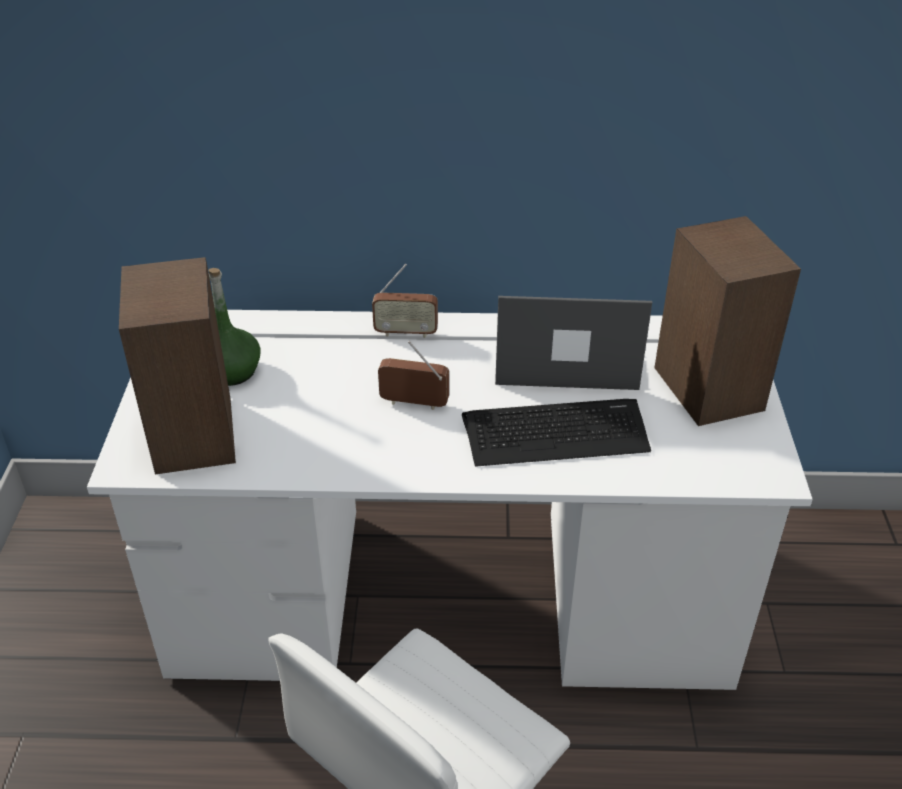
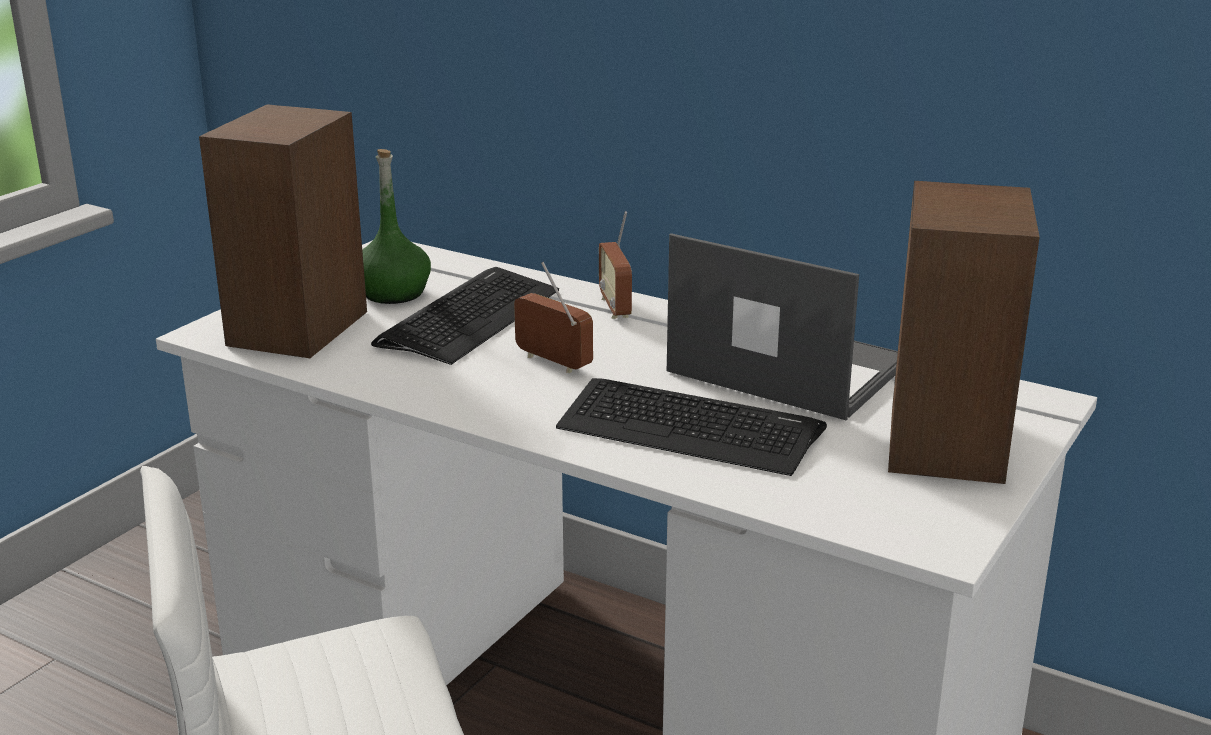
camera: 30 degrees right, 15 degrees down
(313, 378) = (469, 318): none -> keyboard
(406, 332) = (615, 307): radio -> radio turned 45 degrees clockwise

